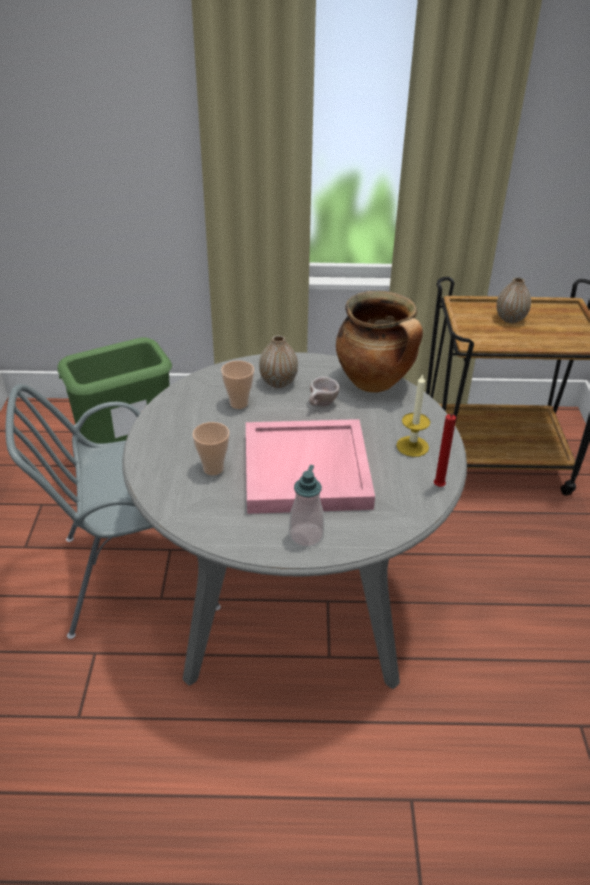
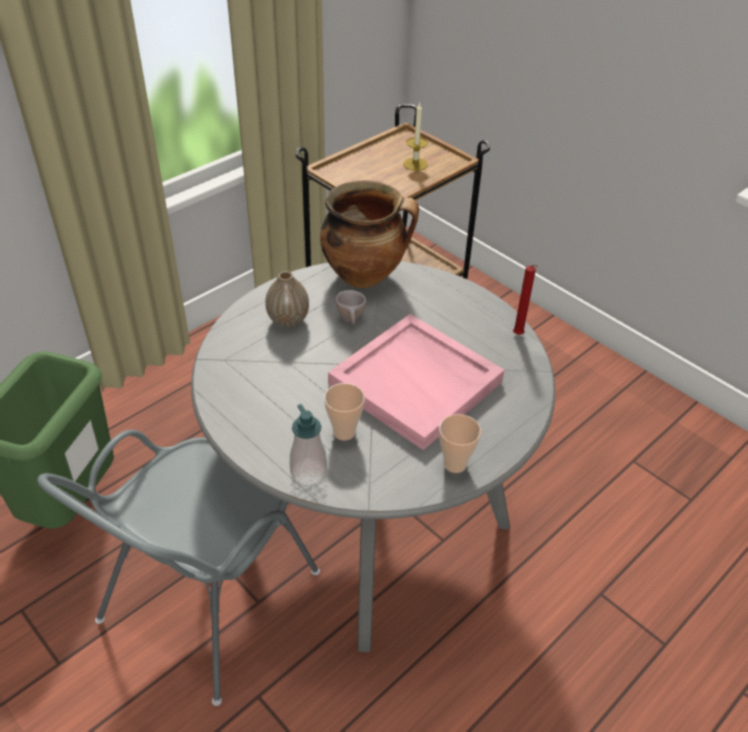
camera: 45 degrees left, 5 degrees up
(239, 403) = (282, 360): cup -> cup (455, 464)
(306, 536) = (487, 436): soap dispenser -> soap dispenser (308, 473)
(412, 446) = (461, 314): candle -> candle (415, 164)
(510, 319) = (377, 165): vase -> none

